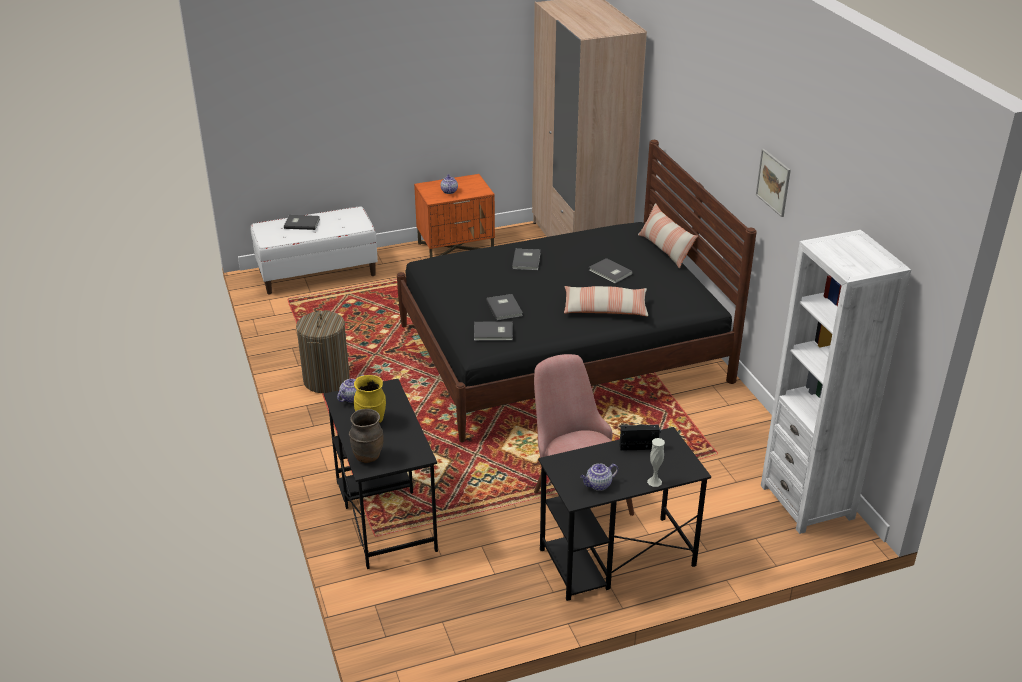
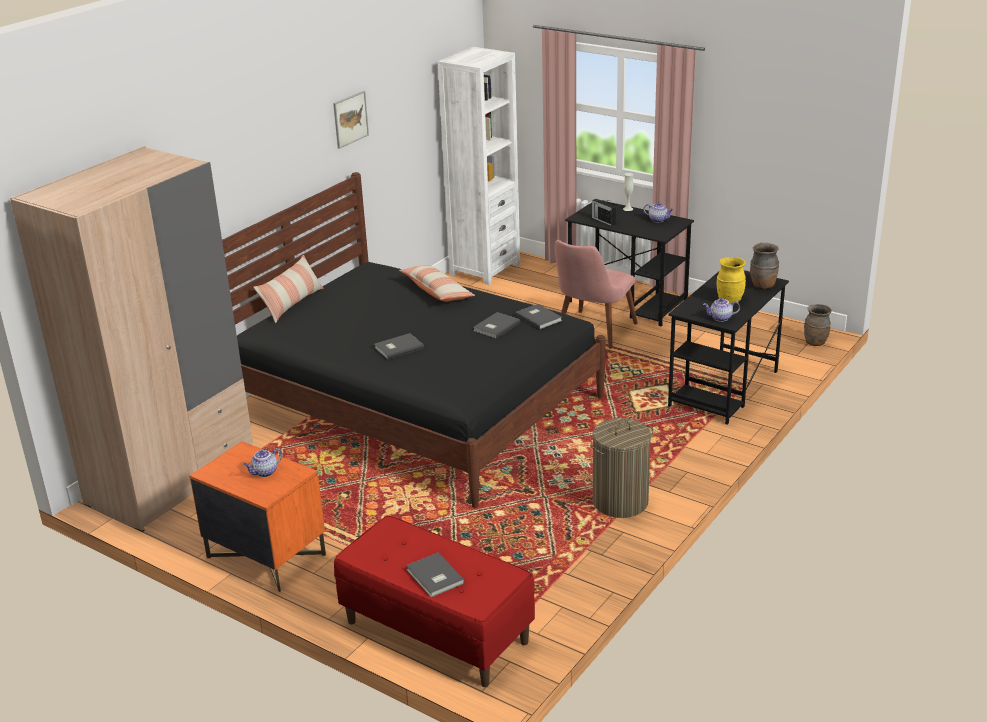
camera: 125 degrees left, 5 degrees down
(317, 273) = (436, 632): white bench -> red bench
(377, 638) = (815, 343): none -> brown vase
(610, 272) = (372, 307): grey book -> none

